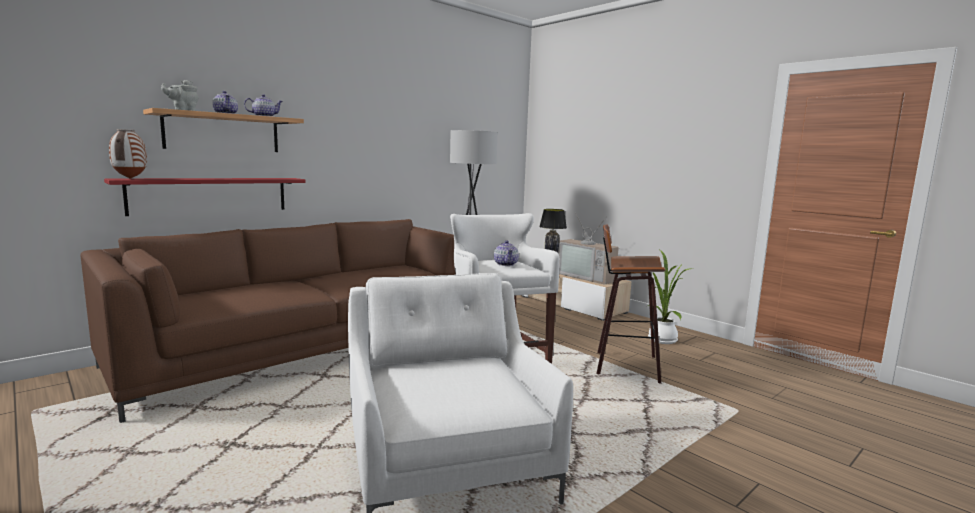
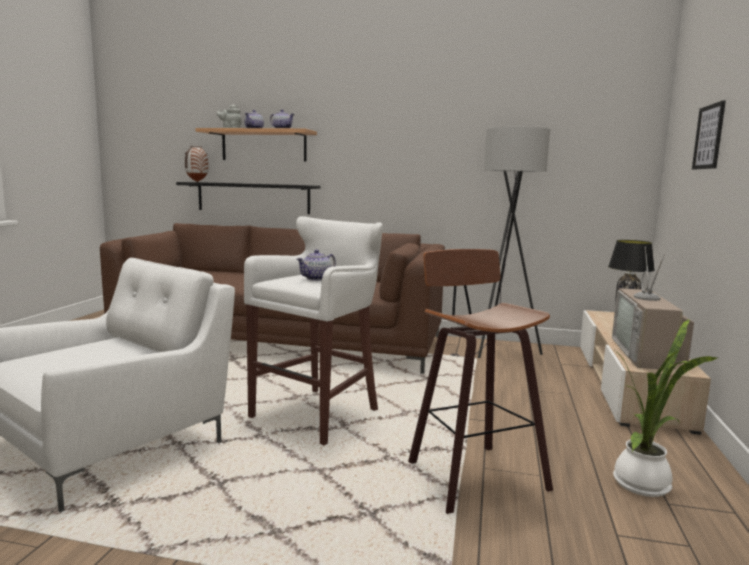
camera: 55 degrees right, 0 degrees up
(210, 195) = (253, 197): red shelf -> black shelf
(592, 146) = (708, 137): none -> picture

